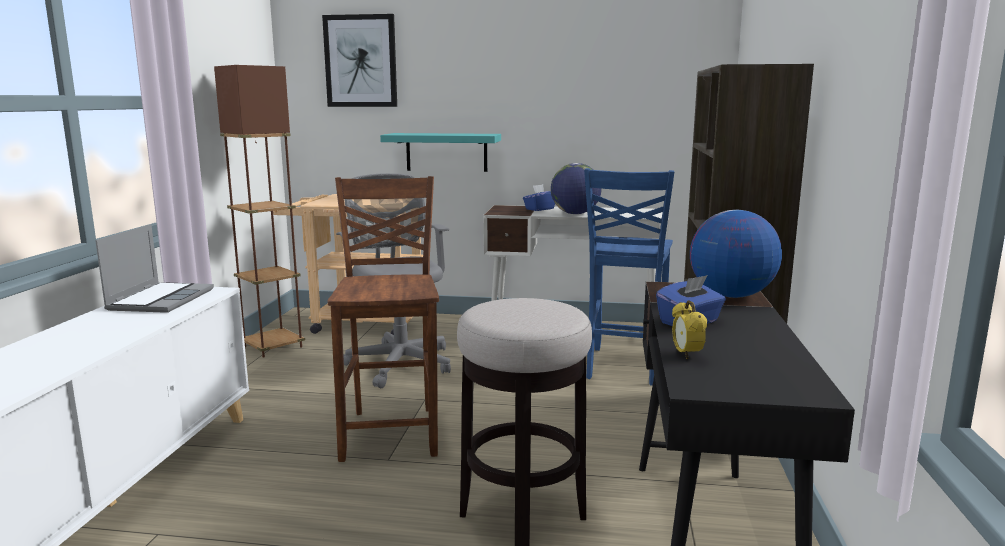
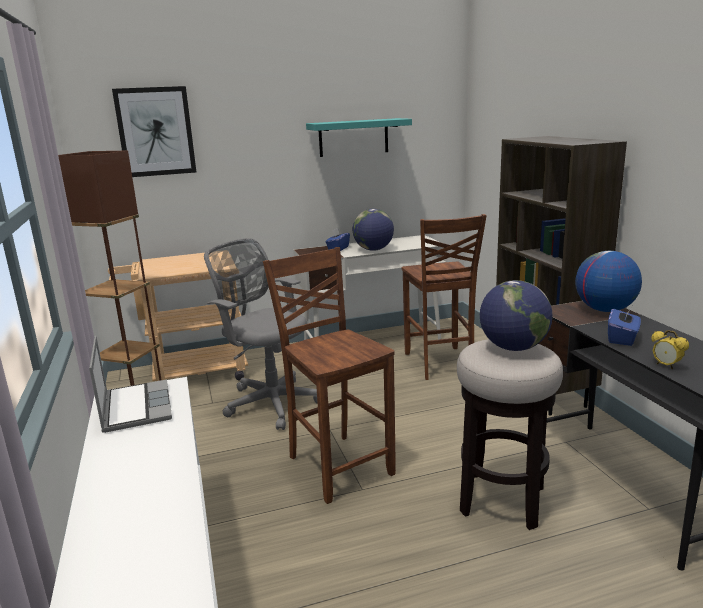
camera: 25 degrees left, 5 degrees up
(446, 152) = (246, 208): turquoise shelf -> turquoise shelf (353, 137)
(536, 307) = (513, 348): none -> globe
(623, 367) = (439, 364): blue chair -> brown chair

